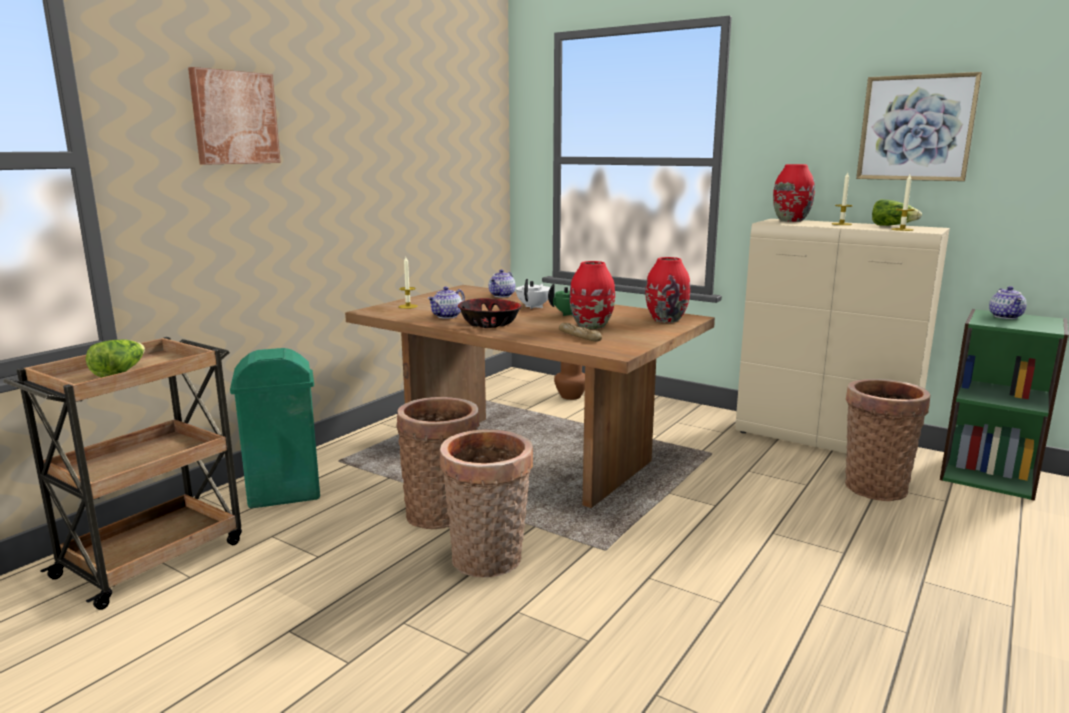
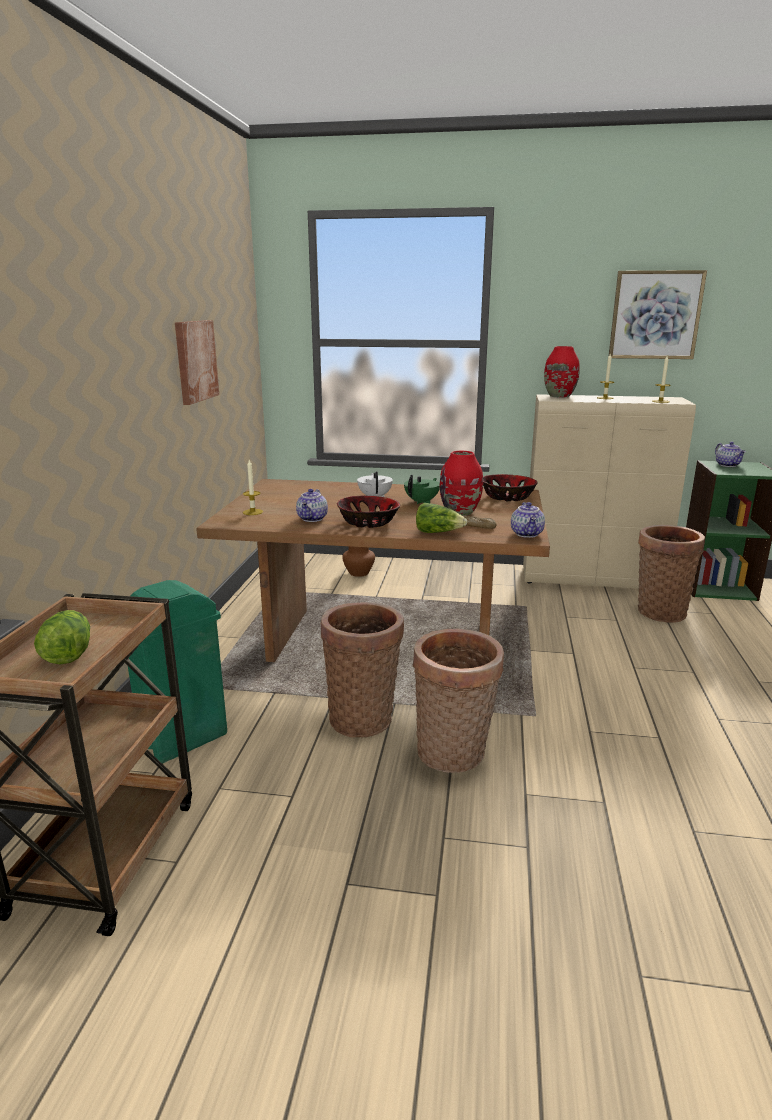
camera: 25 degrees left, 5 degrees up
(234, 118) = (69, 314): picture -> picture (195, 361)
(502, 296) = (324, 488): teapot -> teapot (527, 534)
(666, 320) = (508, 497): red vase -> bowl
(892, 226) = (644, 398): lettuce -> lettuce (438, 532)

